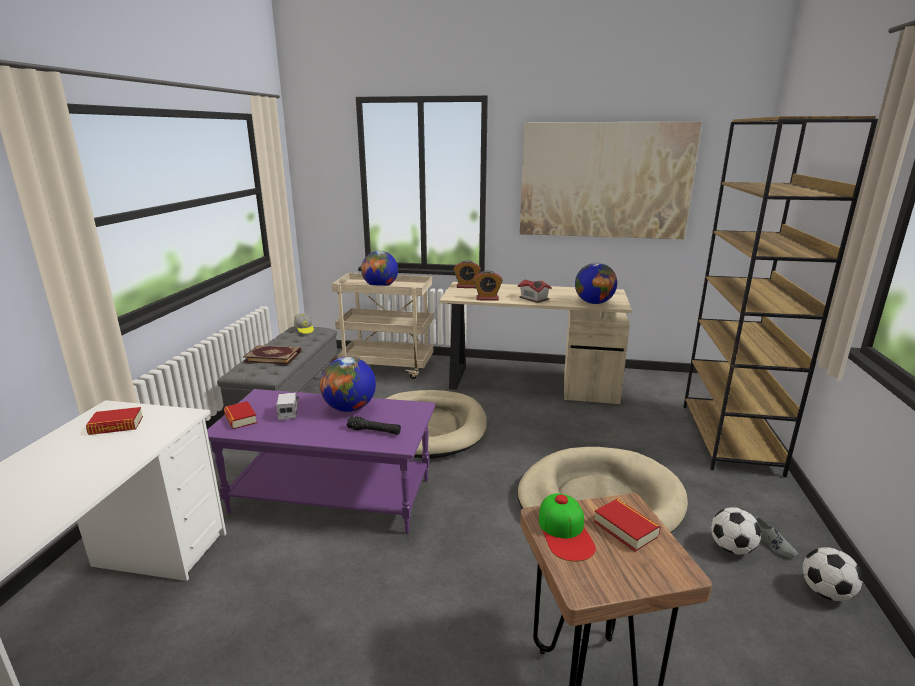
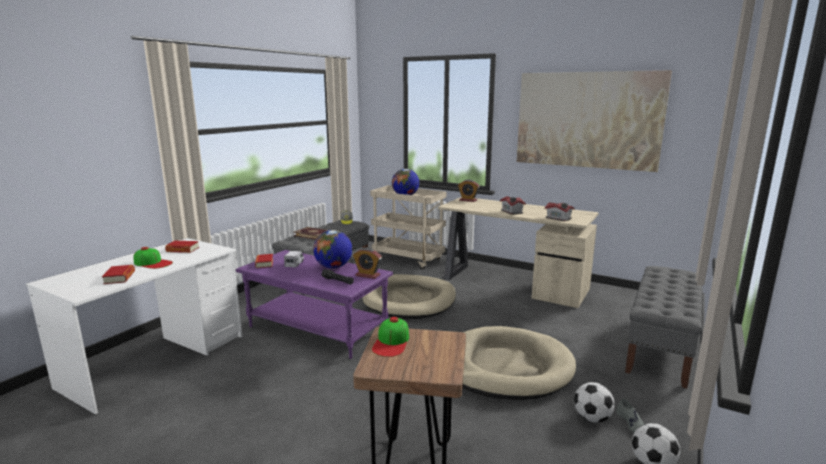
camera: 20 degrees right, 5 degrees down
(81, 463) = (153, 263): none -> cap
(487, 298) = (474, 208): alarm clock -> alarm clock (367, 275)
(594, 303) = (558, 218): globe -> toy house
(625, 529) = (434, 348): book -> book (119, 277)
(730, 438) = (661, 347): brown bookcase -> grey bench

